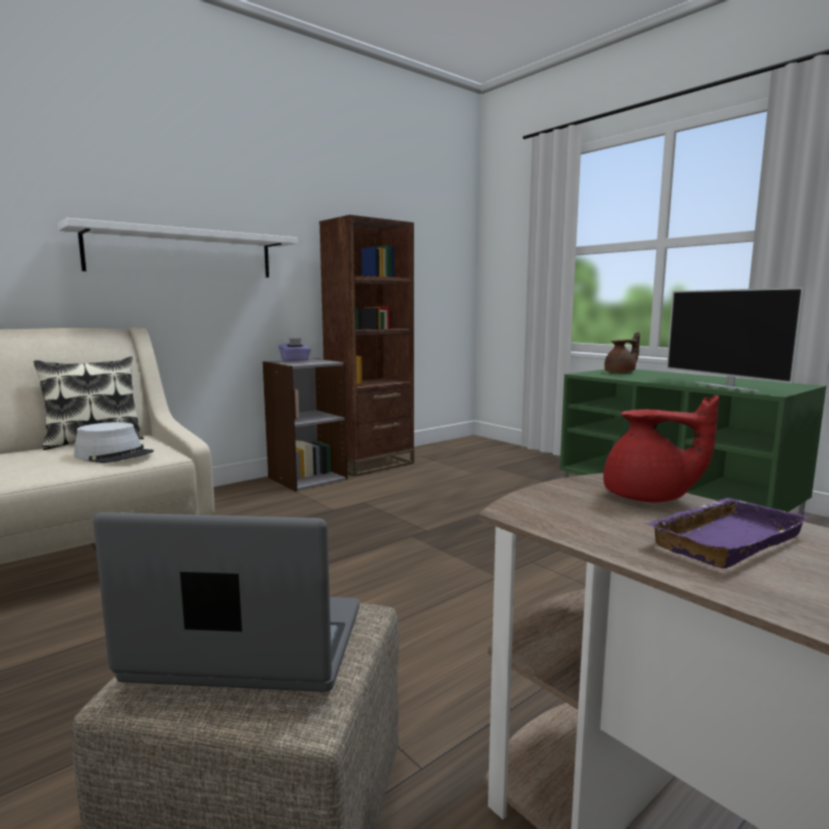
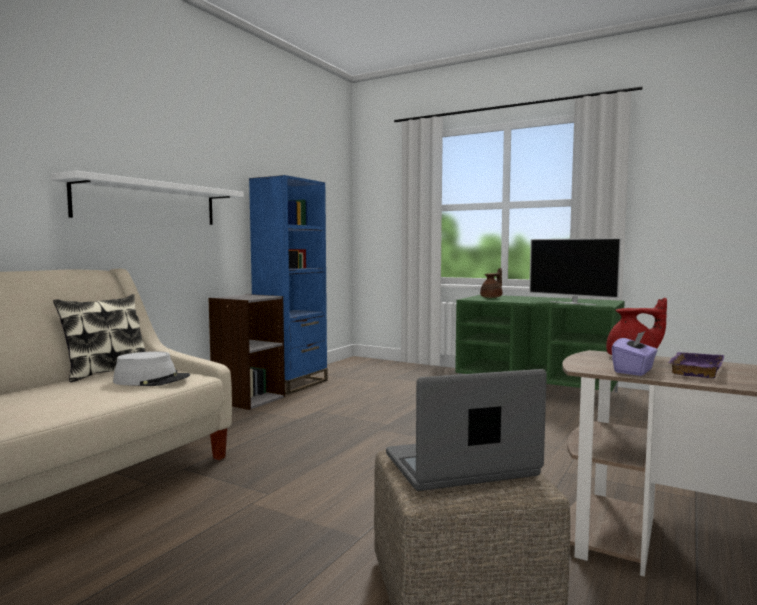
camera: 20 degrees left, 5 degrees down
(295, 360) = (235, 296): purple tissue box -> purple tissue box (634, 371)
(370, 464) = (291, 384): brown bookcase -> blue bookcase

